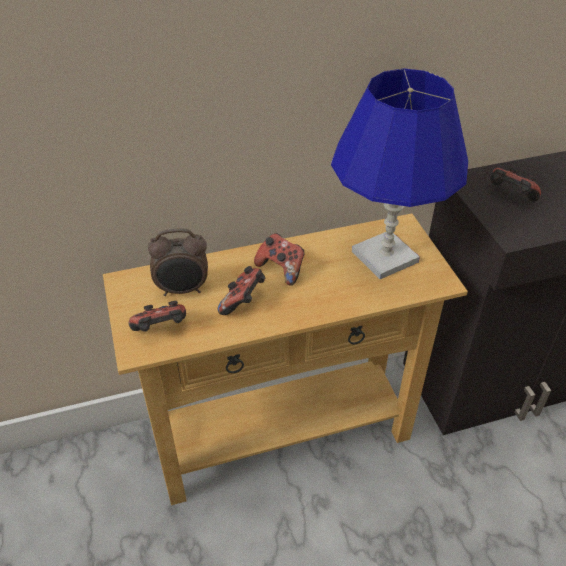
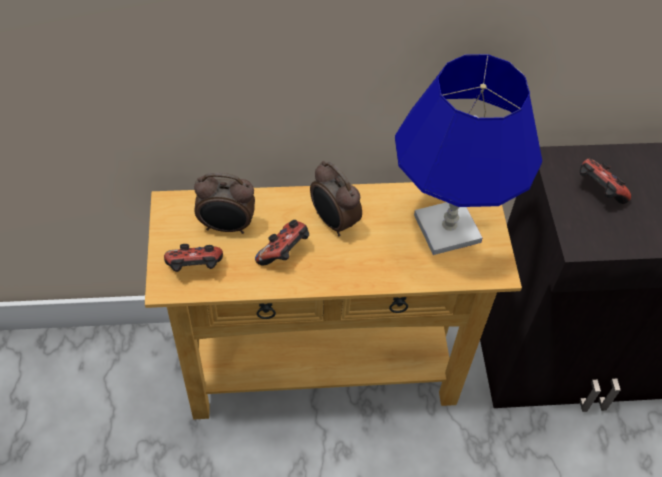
camera: 10 degrees right, 10 degrees up
(281, 269) = (333, 222): game controller -> alarm clock

